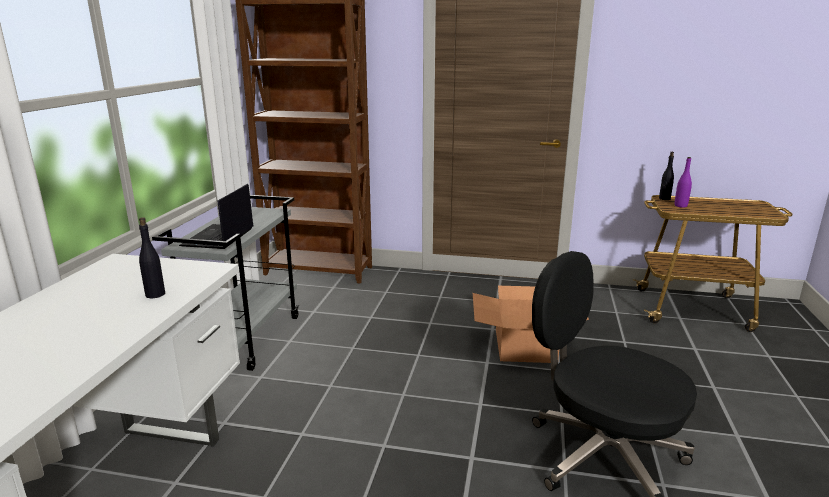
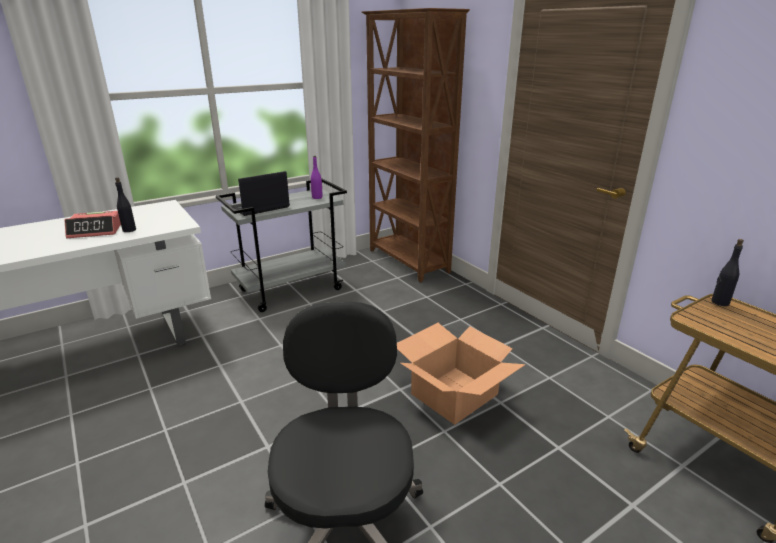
camera: 45 degrees right, 5 degrees up
(105, 311) = (96, 231): none -> alarm clock
(680, 206) = (722, 319): purple bottle -> purple bottle (317, 197)

